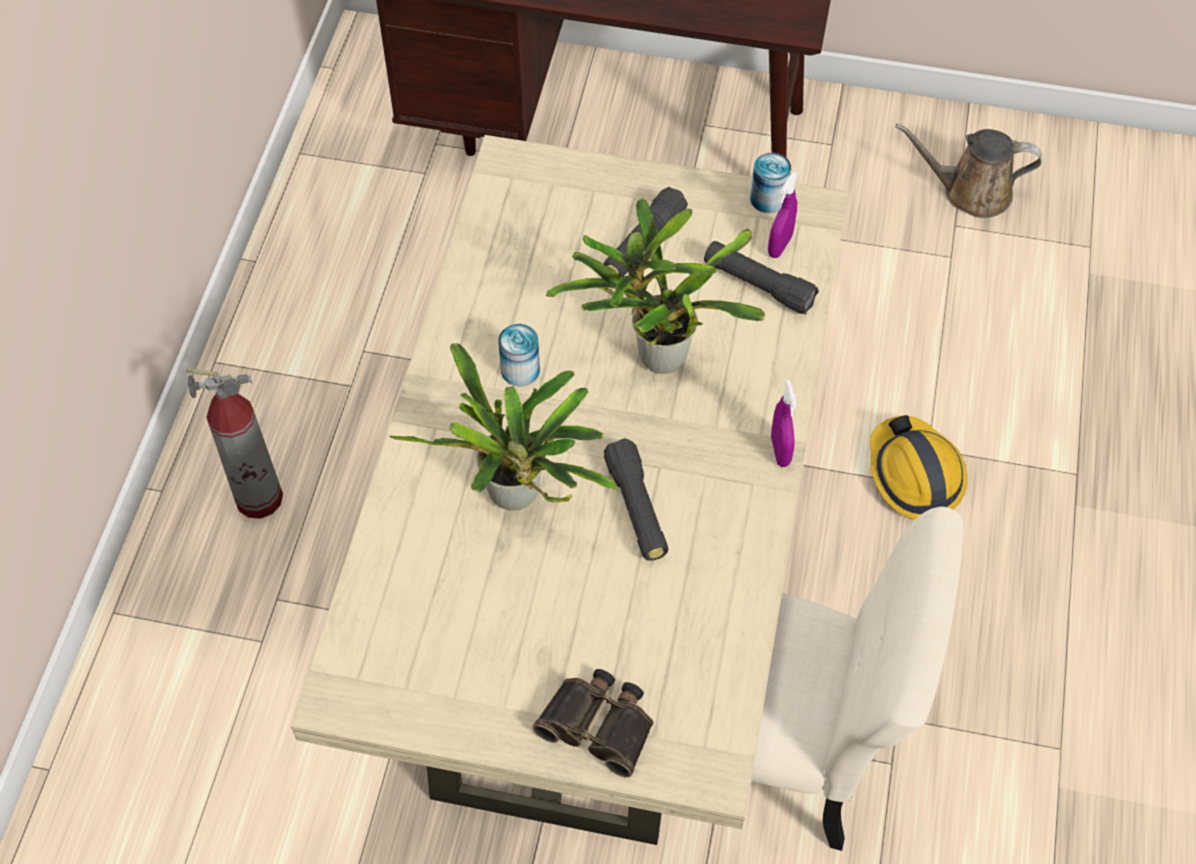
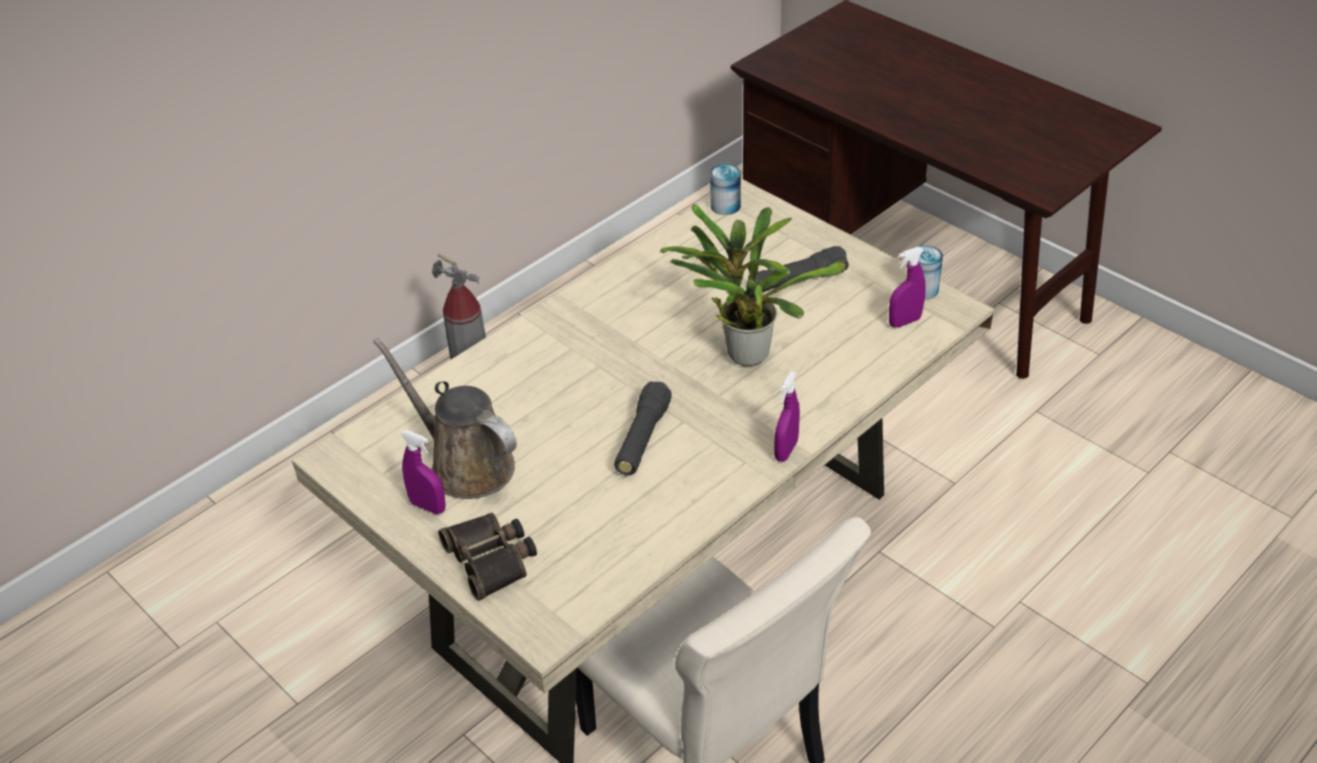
camera: 35 degrees right, 15 degrees down
(486, 700) = (428, 506): none -> purple spray bottle
(518, 498) = (563, 396): potted plant -> none
(520, 370) = (636, 321): can -> can (725, 206)
(758, 285) = (864, 340): black flashlight -> none
(913, 474) = (991, 614): hard hat -> none
(970, 192) = (1202, 433): brown watering can -> brown watering can (465, 464)

